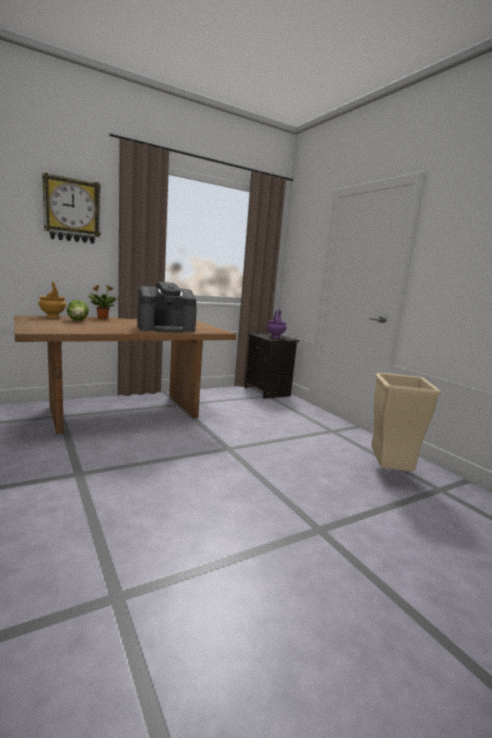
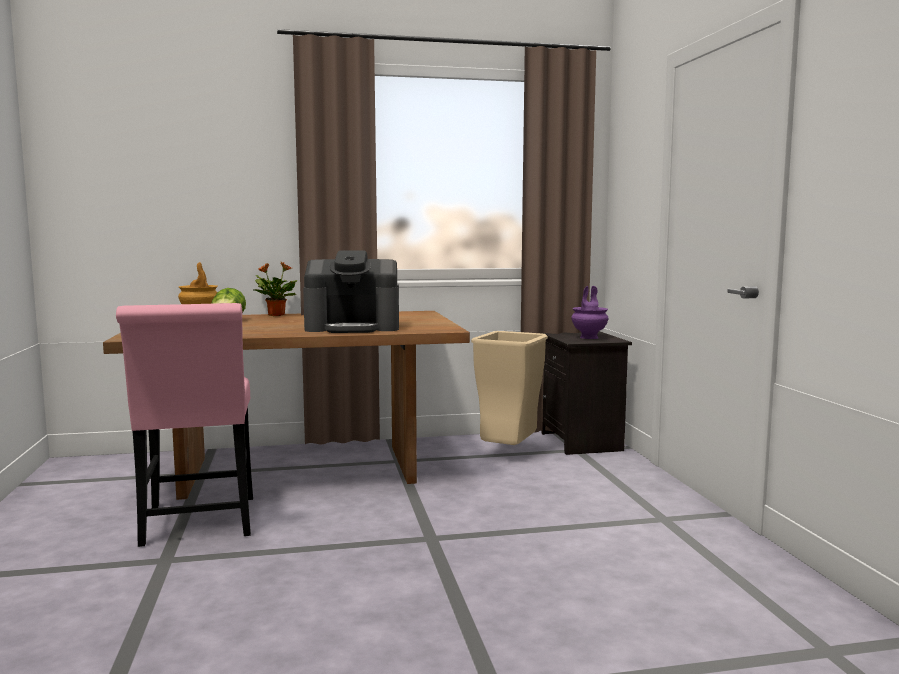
camera: 20 degrees right, 5 degrees down
(72, 210) = (229, 153): wall clock -> none
(84, 449) = (198, 525): none -> pink chair
(389, 473) = (729, 606): beige trash can -> beige trash can (508, 453)

